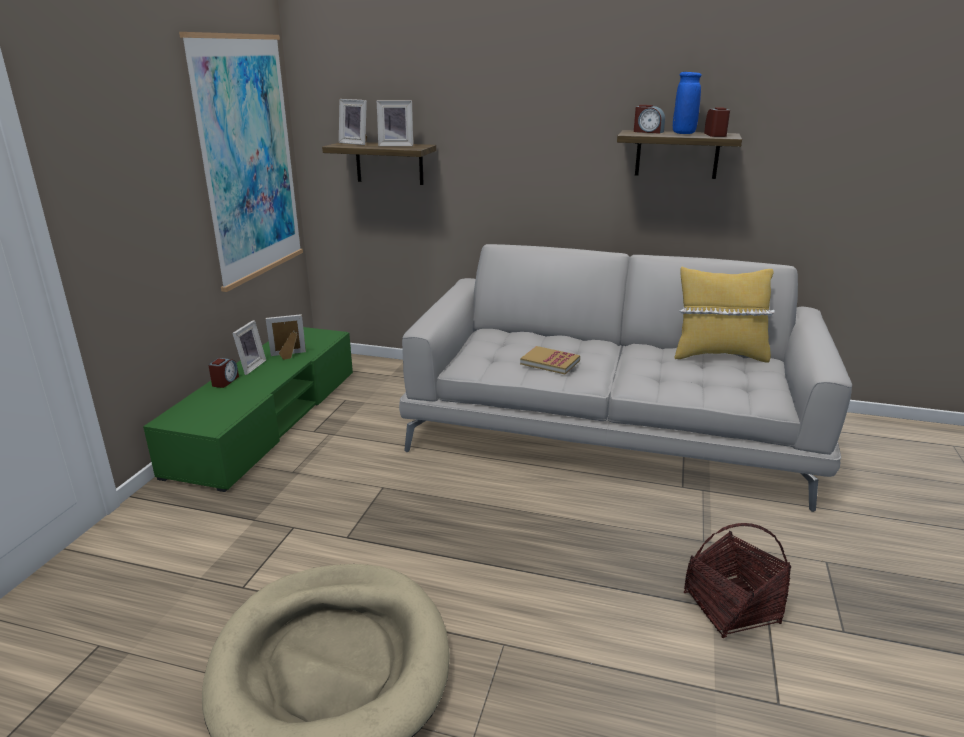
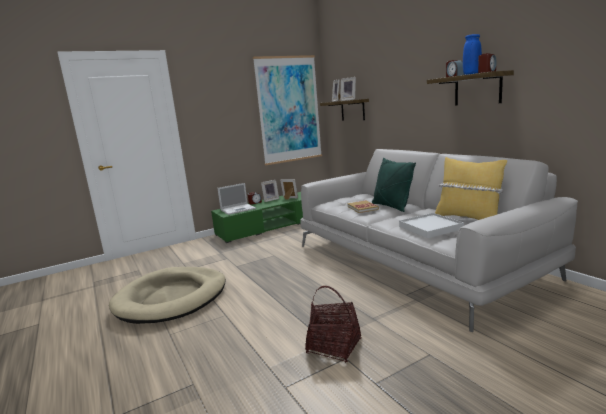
camera: 45 degrees right, 10 degrees down
(217, 407) = (238, 209): none -> laptop
(582, 350) = (391, 206): none -> green pillow
(710, 381) = (430, 228): none -> white tray

